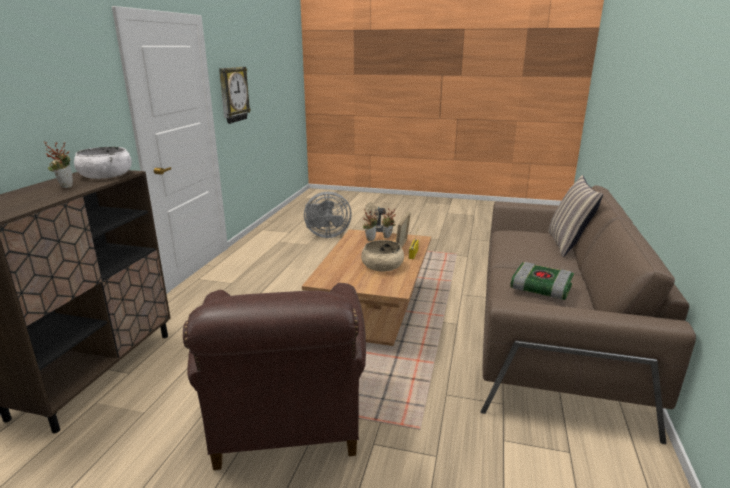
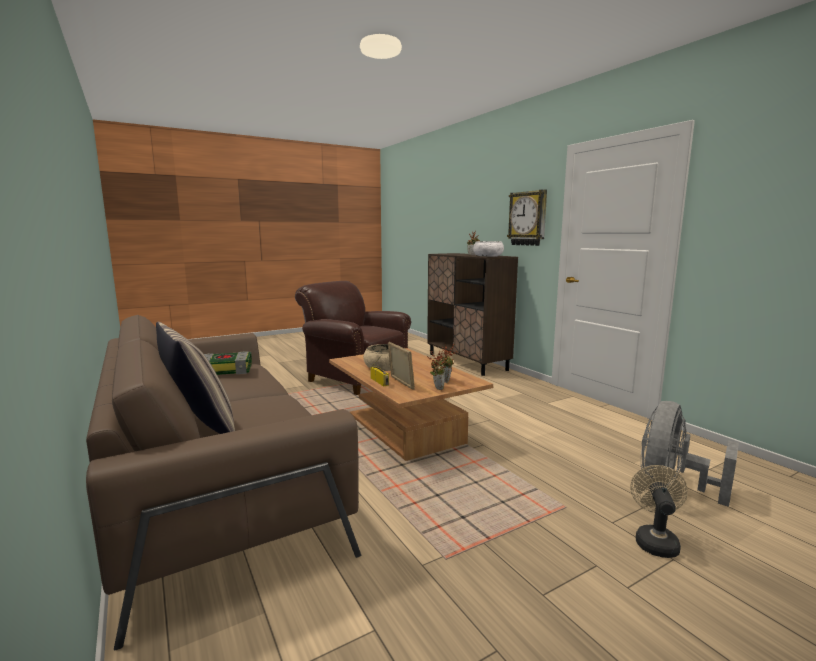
camera: 135 degrees right, 10 degrees down
(233, 94) = (748, 224): wall clock -> wall clock (528, 218)

